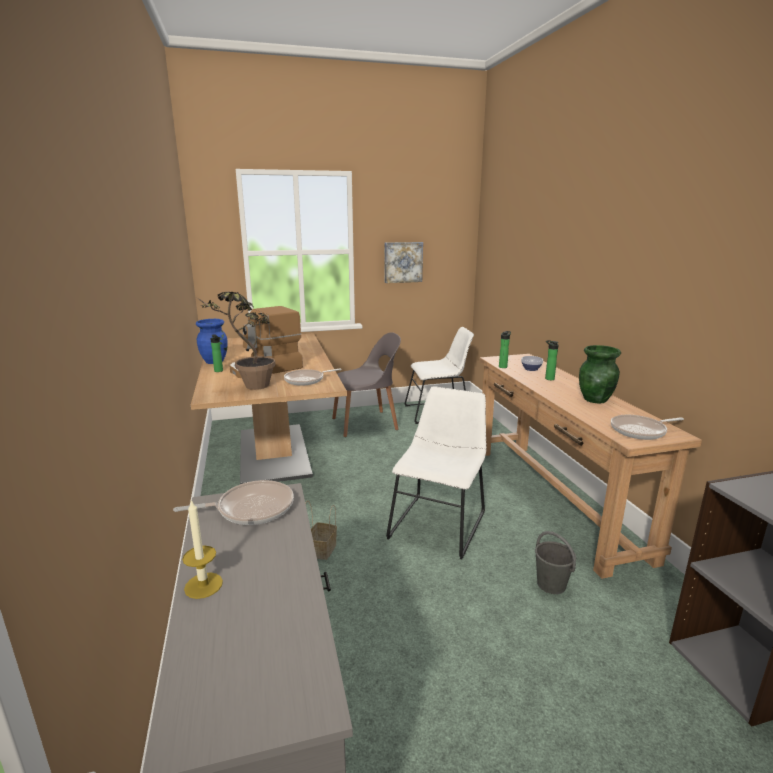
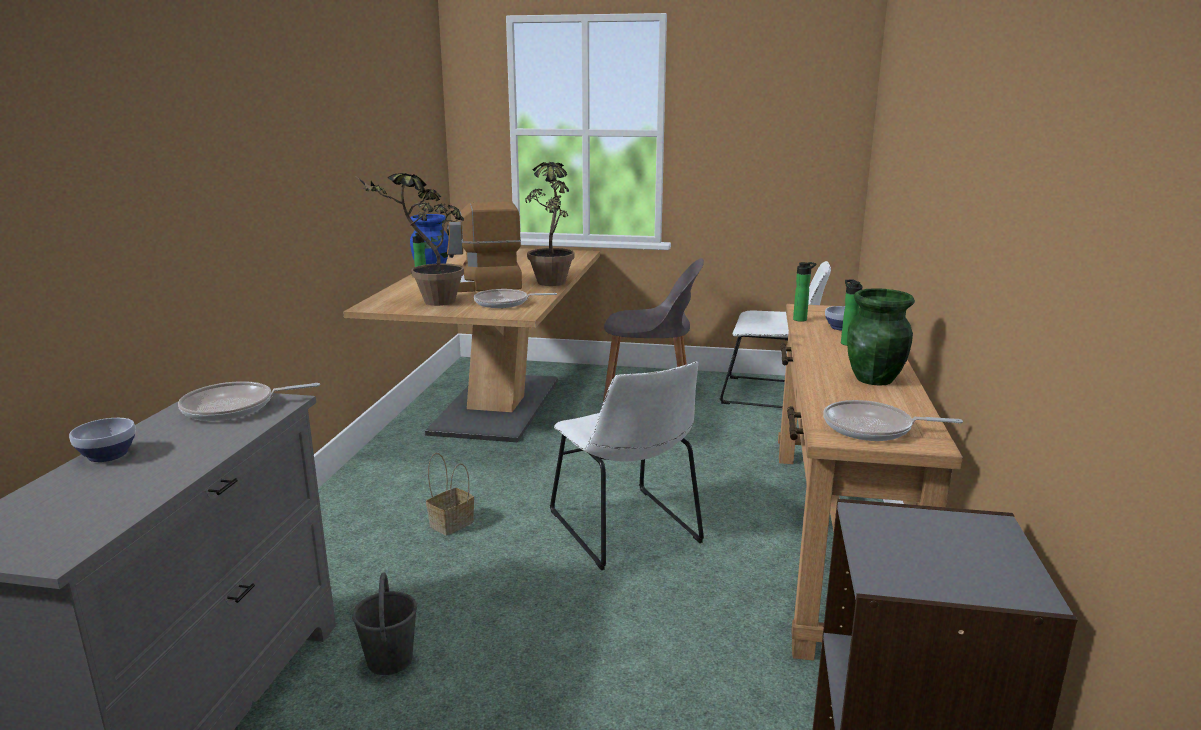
camera: 25 degrees right, 0 degrees up
(203, 585) = (106, 455): candle -> bowl
(251, 509) = (234, 407): frying pan -> frying pan turned 150 degrees clockwise
(314, 358) = (552, 280): none -> potted plant
(403, 262) = (741, 152): picture -> none
(439, 522) = (627, 530): white chair -> white chair turned 105 degrees clockwise
(550, 584) = (706, 642): grey bucket -> grey bucket (390, 659)

